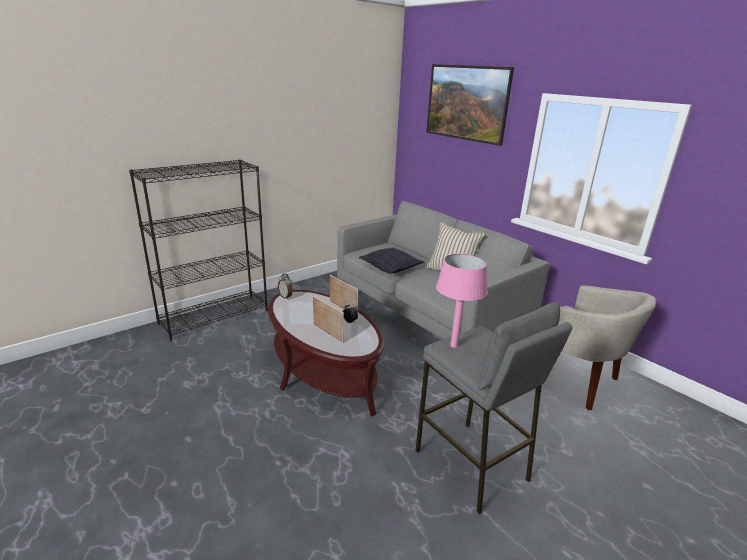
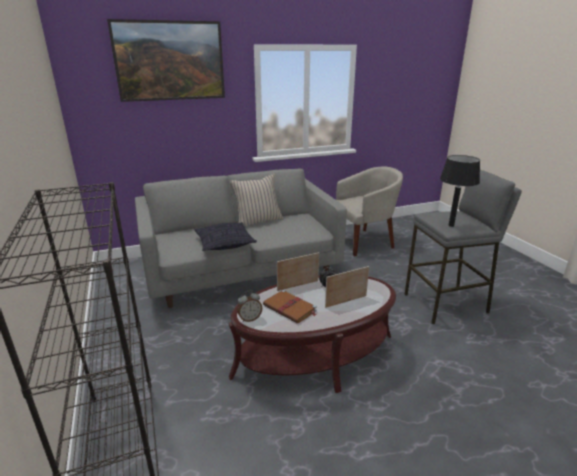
camera: 70 degrees left, 0 degrees up
(306, 310) = (290, 308): none -> brown book
(454, 345) = (451, 225): pink table lamp -> black table lamp

